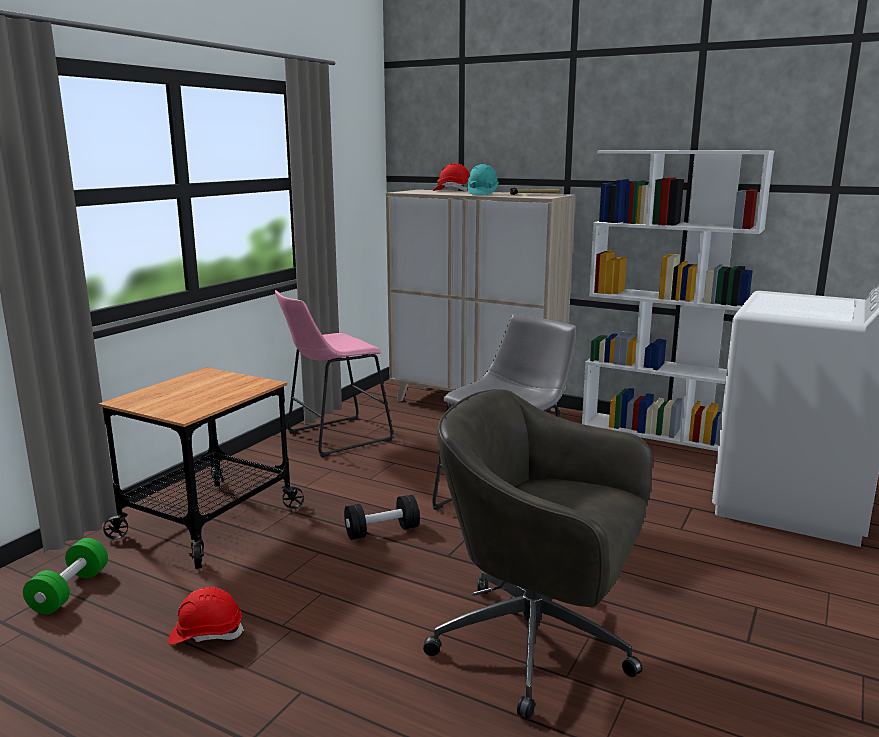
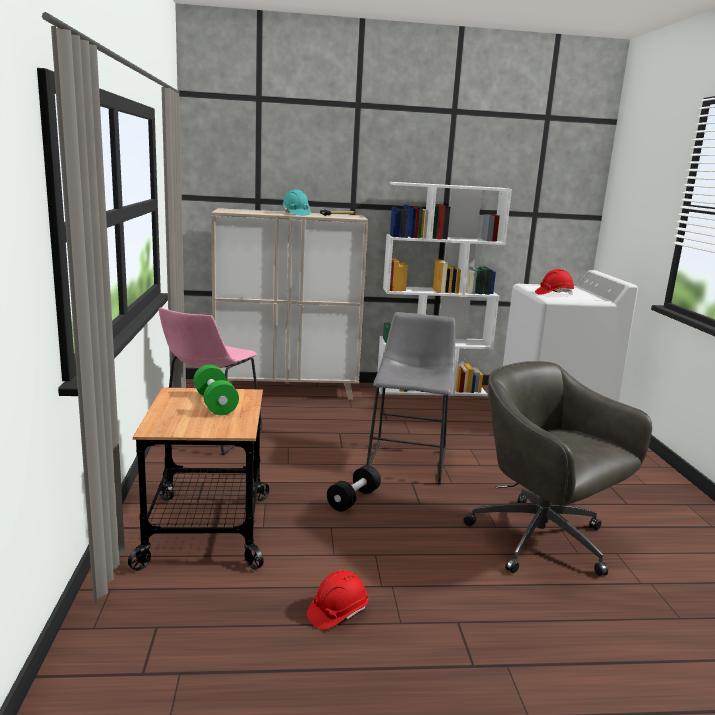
camera: 35 degrees left, 0 degrees up
(70, 591) = (168, 625): green dumbbell -> green dumbbell (215, 403)
(453, 191) = (259, 211): red hard hat -> red hard hat (553, 294)
(538, 645) = (543, 541): grey office chair -> grey office chair turned 60 degrees clockwise

